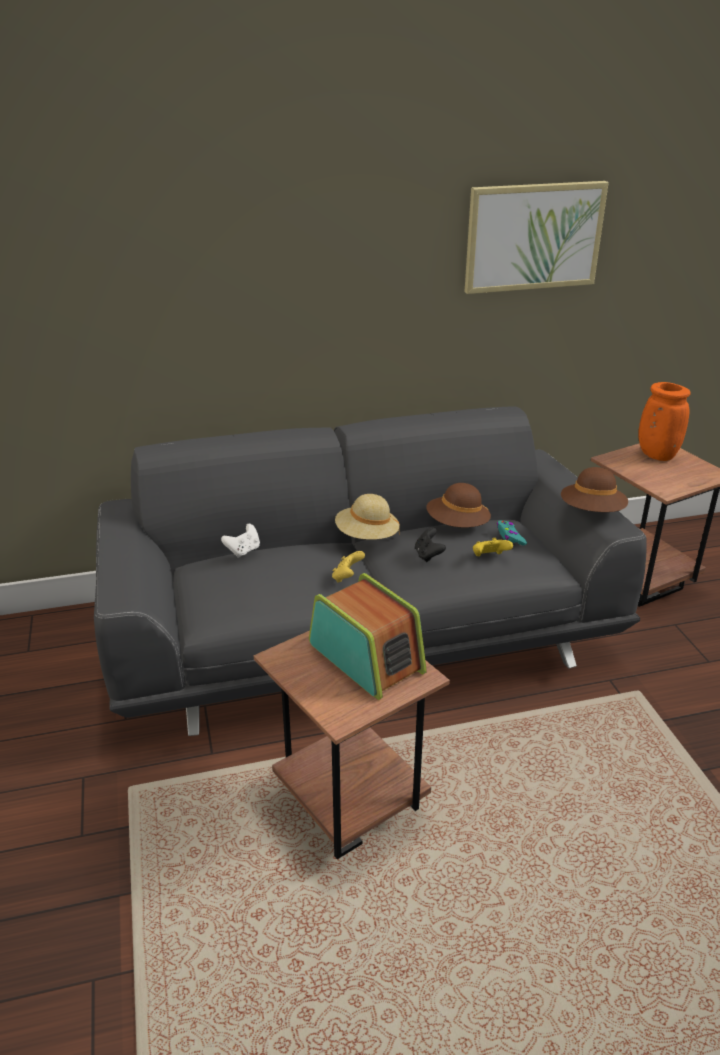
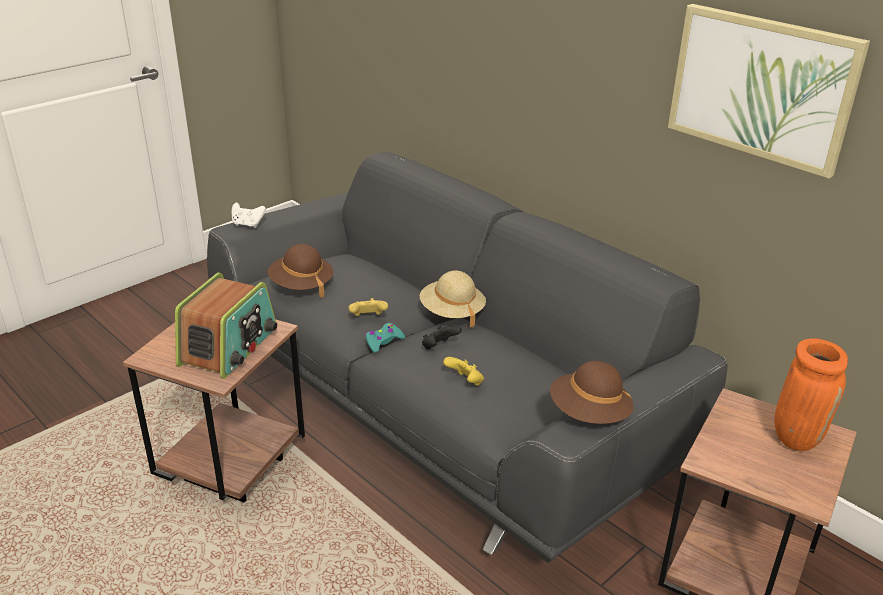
camera: 60 degrees right, 0 degrees up
(243, 551) = (367, 263): white game controller -> white game controller (248, 224)
(457, 525) = (518, 353): brown hat -> brown hat (301, 285)
(510, 537) = (519, 386): turquoise game controller -> turquoise game controller (383, 341)

